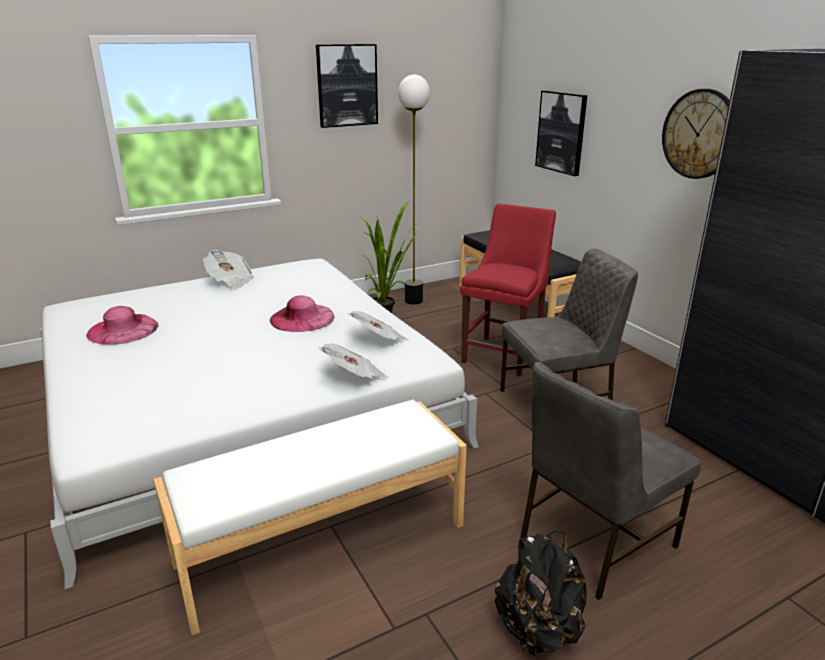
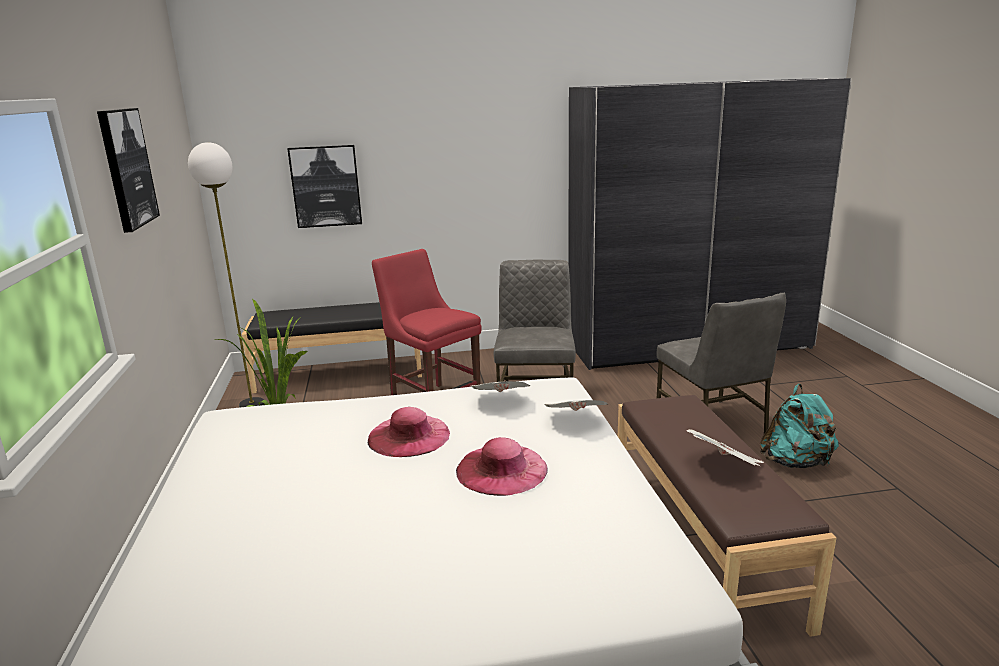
camera: 70 degrees left, 5 degrees down
(123, 329) = (317, 585): pink hat -> pink hat (501, 469)
(230, 281) = (220, 479): newspaper -> newspaper (725, 466)
(322, 543) = (699, 544): white bench -> brown bench
(538, 630) = (796, 462): black backpack -> turquoise backpack
(700, 134) = (490, 158): wall clock -> none

